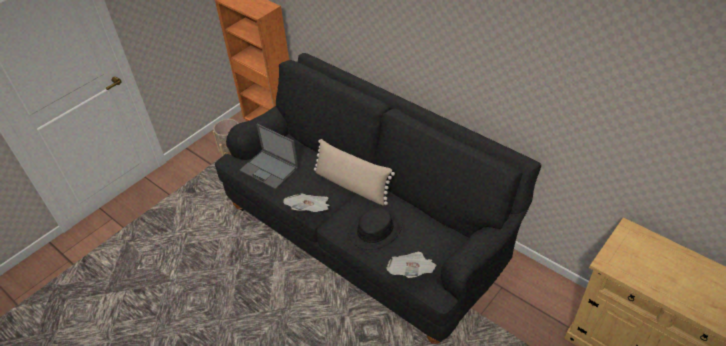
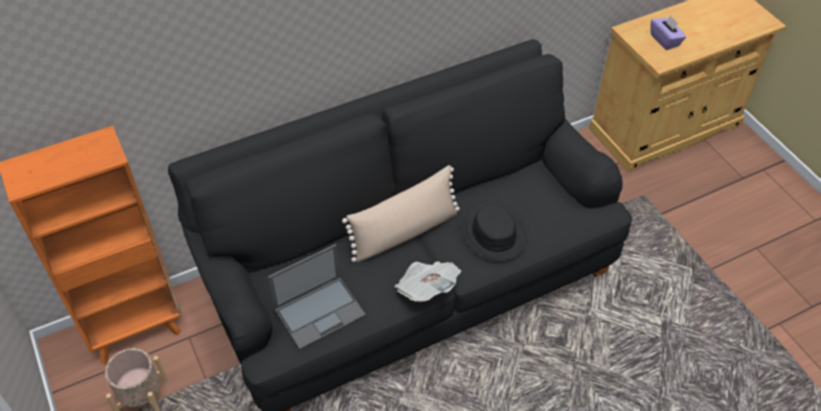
camera: 70 degrees left, 5 degrees up
(411, 272) = (572, 223): newspaper -> none
(640, 259) = (665, 40): none -> purple tissue box

